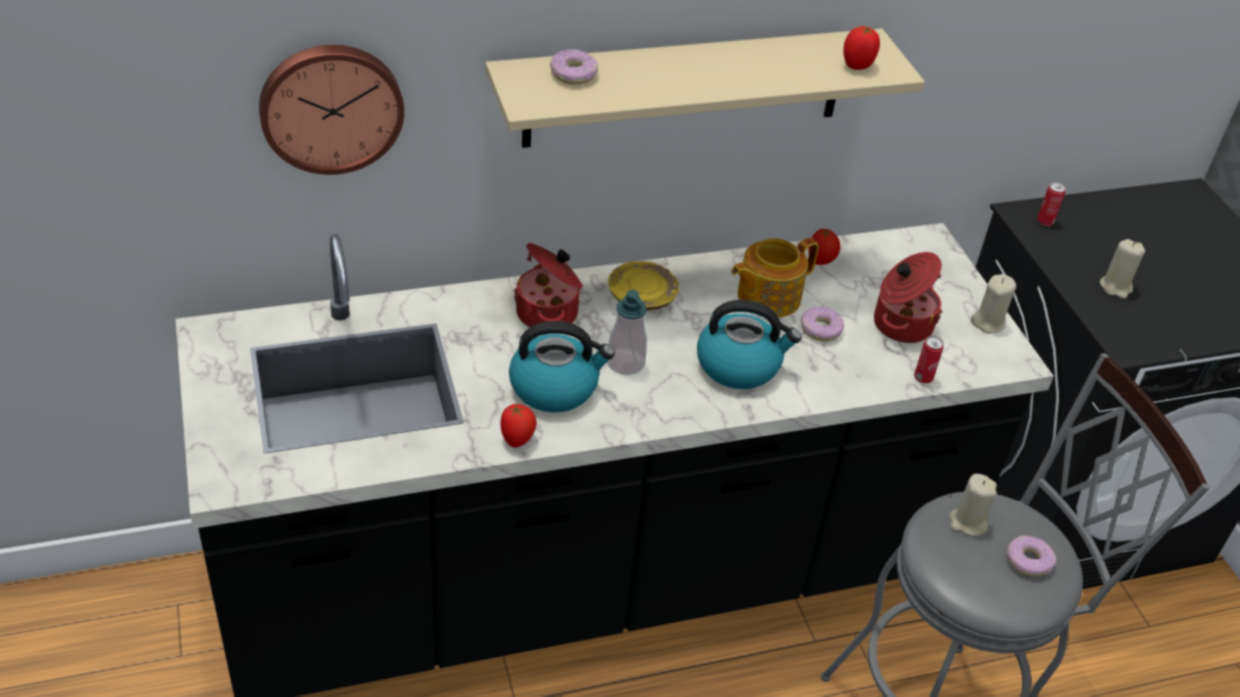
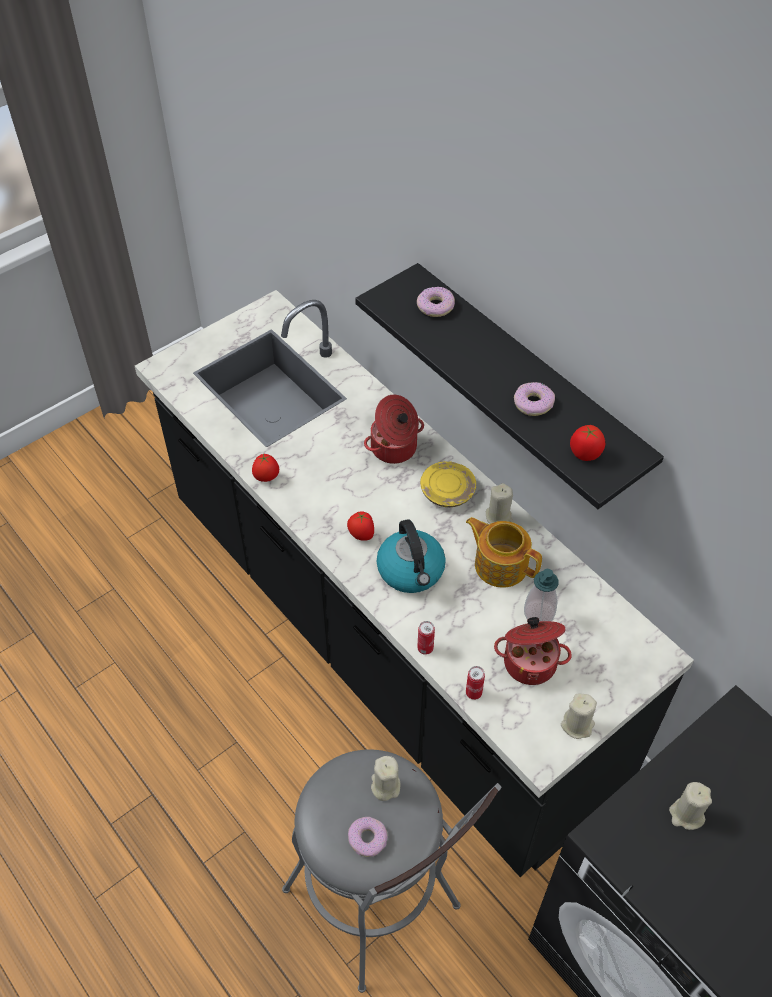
camera: 70 degrees right, 10 degrees up
(331, 106) = (346, 226): wall clock -> none
(555, 387) = (325, 478): kettle -> none
(625, 363) = (371, 506): soap dispenser -> soap dispenser (539, 613)
(686, 87) = (527, 381): beige shelf -> black shelf
(703, 273) = (499, 517): none -> beige candle
(820, 262) = (569, 586): tomato -> tomato (361, 535)
(820, 329) = (485, 609): donut -> donut (533, 403)
(1045, 222) = (742, 735): can -> can (425, 648)

